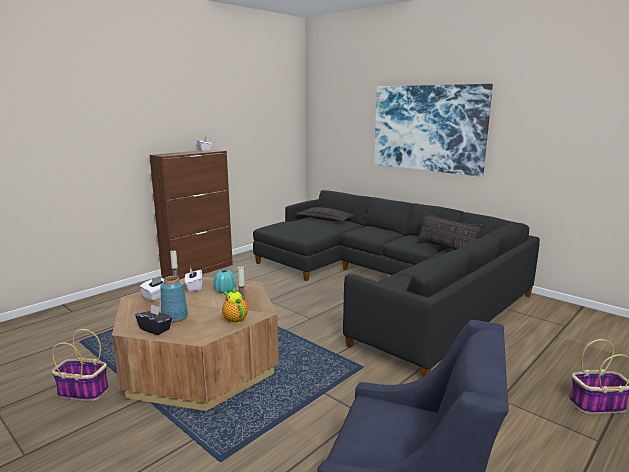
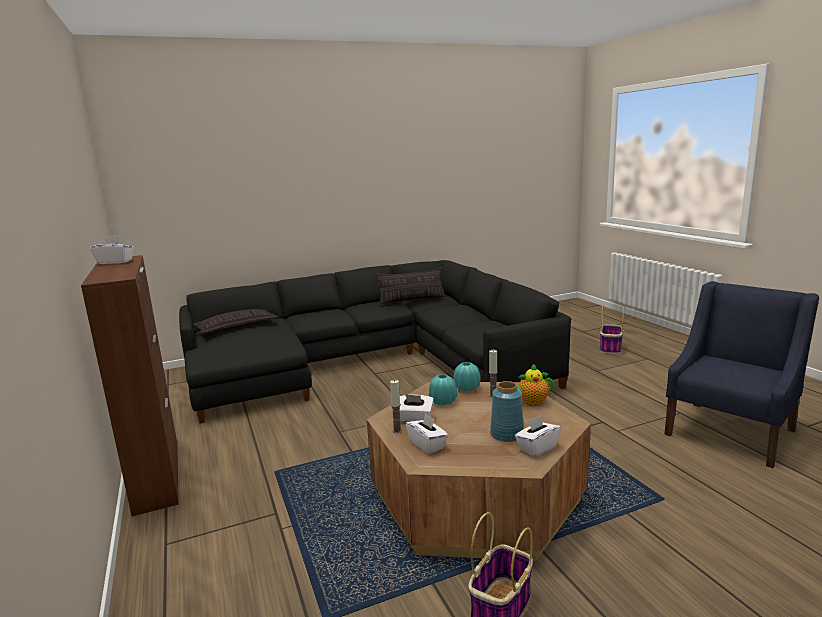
camera: 65 degrees left, 0 degrees up
(155, 329) = (537, 447): black tissue box -> white tissue box
(253, 294) = (467, 388): none -> turquoise vase
(428, 128) = (322, 187): picture -> none

